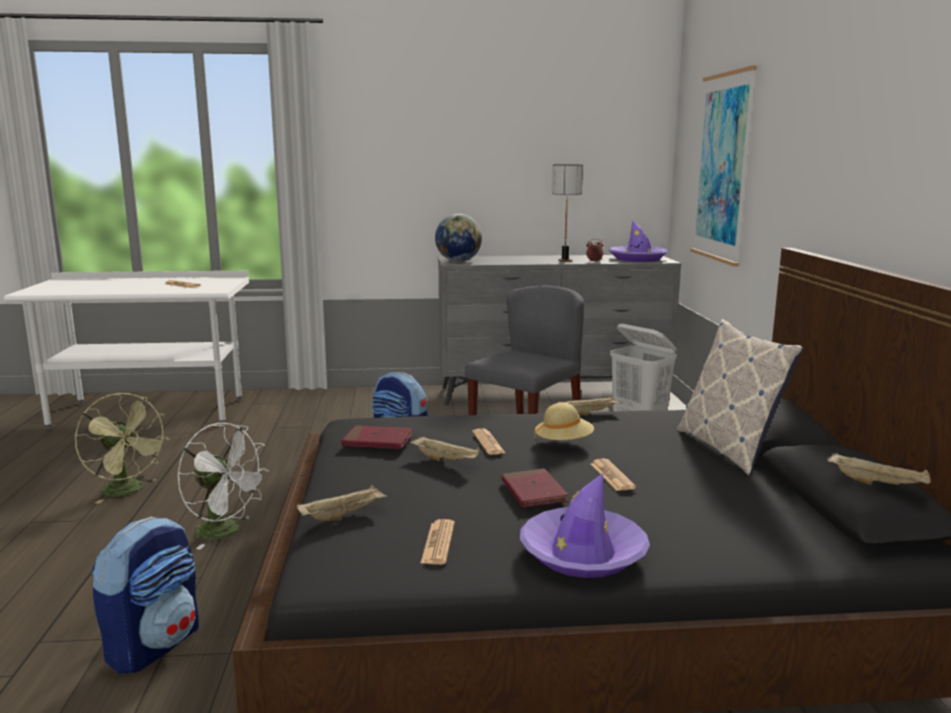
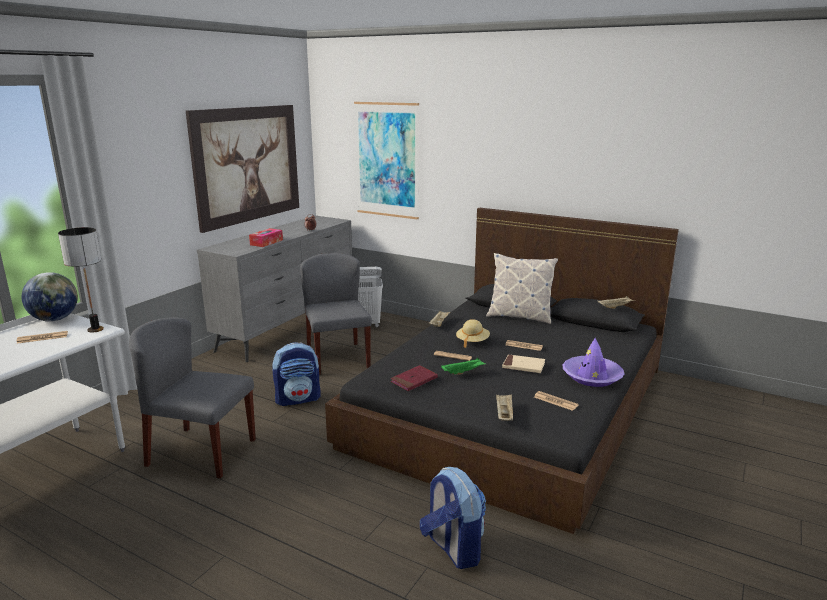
camera: 55 degrees left, 5 degrees up
(128, 491) = (199, 522): green fan -> none
(226, 532) = (333, 492): white fan -> none
(248, 450) = (201, 452): none -> grey chair
(446, 460) = (463, 372): beige tray -> green tray
(458, 261) = (233, 250): globe -> globe (55, 319)
(510, 262) = (266, 242): none -> tissue box
(533, 492) = (523, 366): red book -> beige book
(540, 165) = (247, 164): none -> picture
(564, 260) = (290, 233): table lamp -> table lamp (95, 330)
(637, 258) = (320, 222): purple hat -> none

